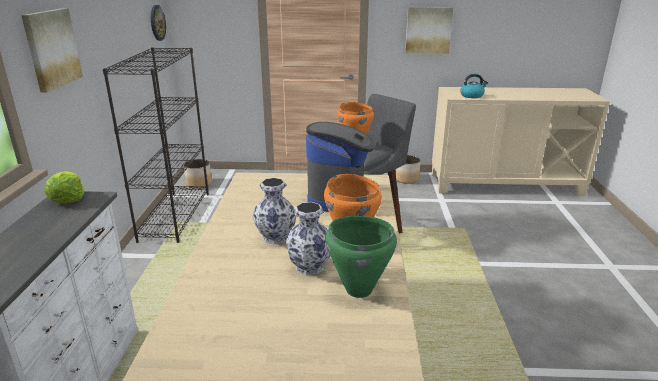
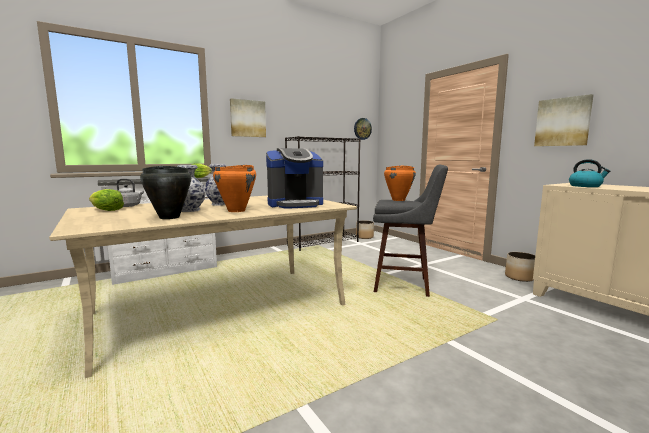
camera: 55 degrees right, 15 degrees down
(192, 311) = (129, 206): none -> grey kettle
(218, 337) = (106, 210): none -> lettuce
(358, 289) = (169, 217): green cooking pot -> black cooking pot

